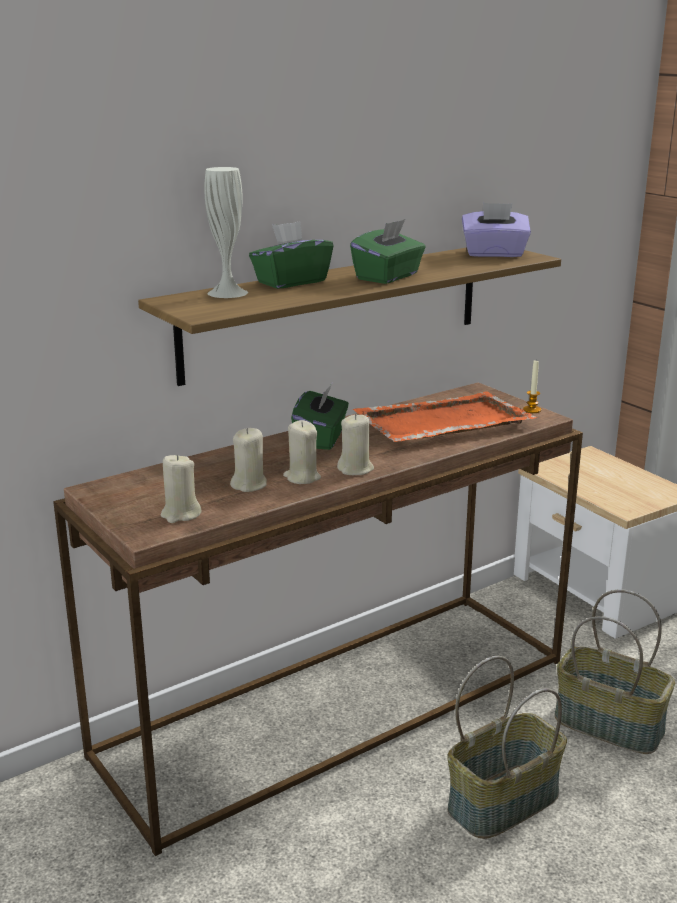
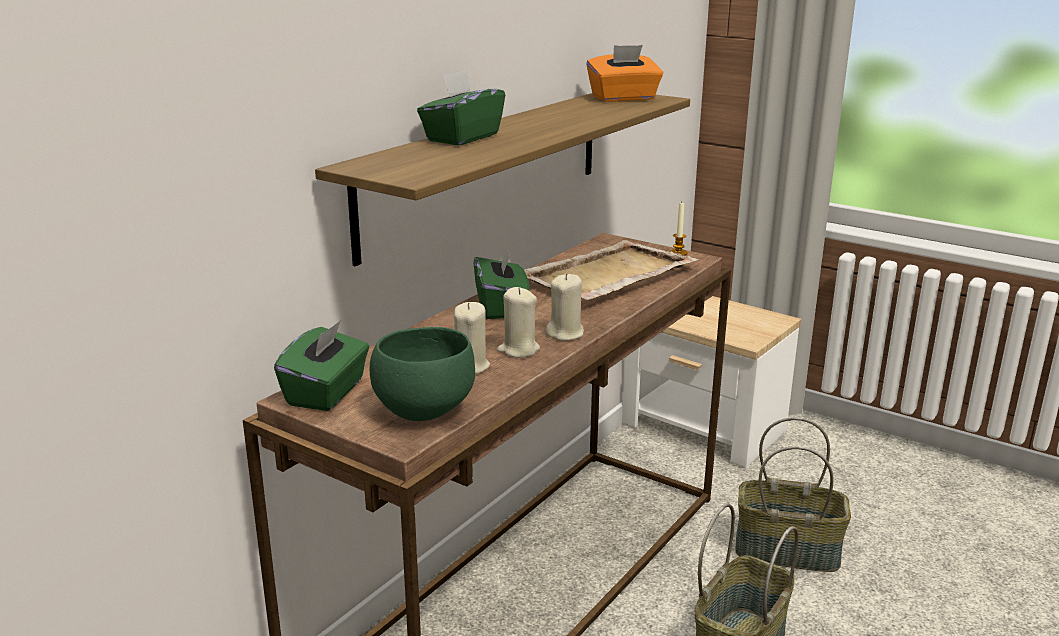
camera: 20 degrees left, 0 degrees up
(180, 514) = (423, 410): beige candle -> green bowl
(227, 293) = (409, 154): white vase -> none
(388, 277) = (555, 126): green tissue box -> green tissue box (327, 393)
(441, 422) = (606, 275): orange tray -> beige tray
(494, 254) = (623, 98): purple tissue box -> orange tissue box

